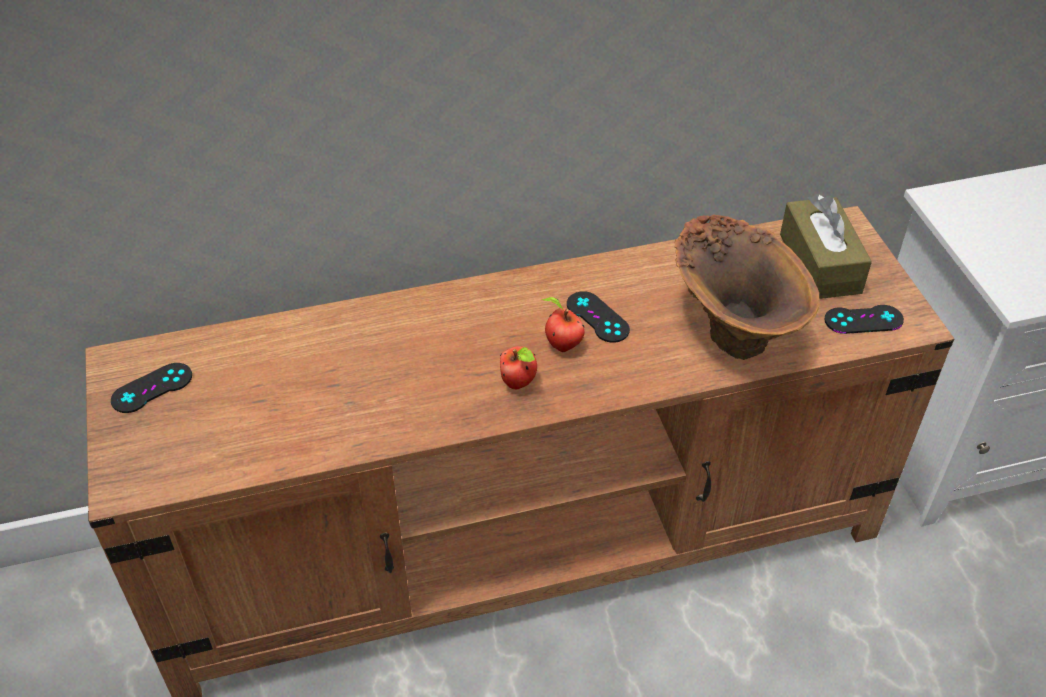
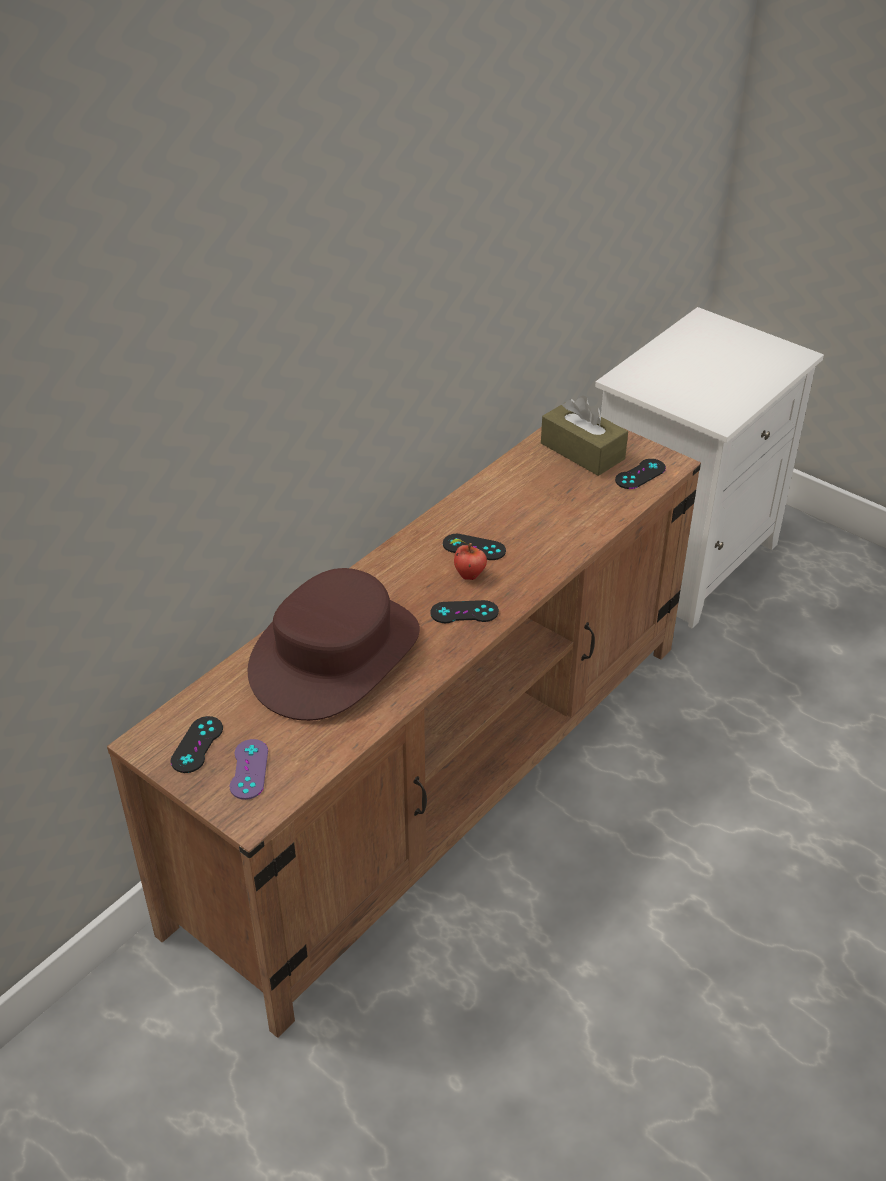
camera: 35 degrees left, 5 degrees down
(168, 438) = (249, 769): none -> purple game controller
(354, 363) = (334, 655): none -> brown hat
(519, 383) = (464, 612): apple -> black game controller
(734, 329) = (568, 515): brown vase -> none

